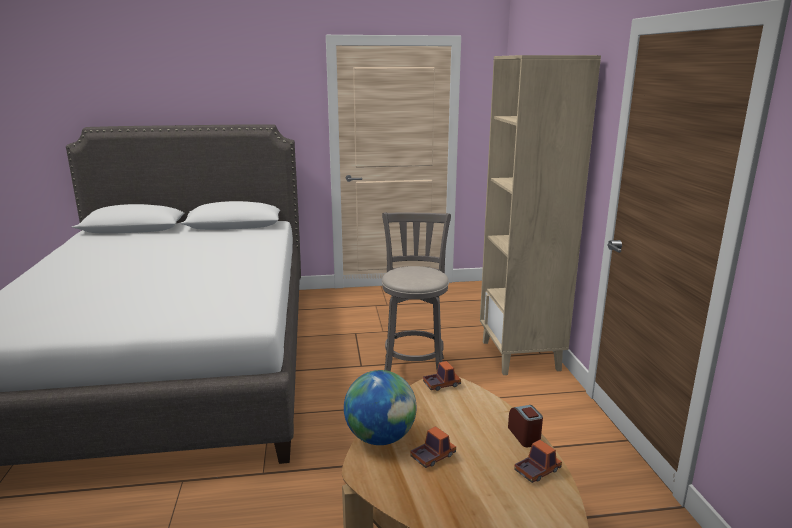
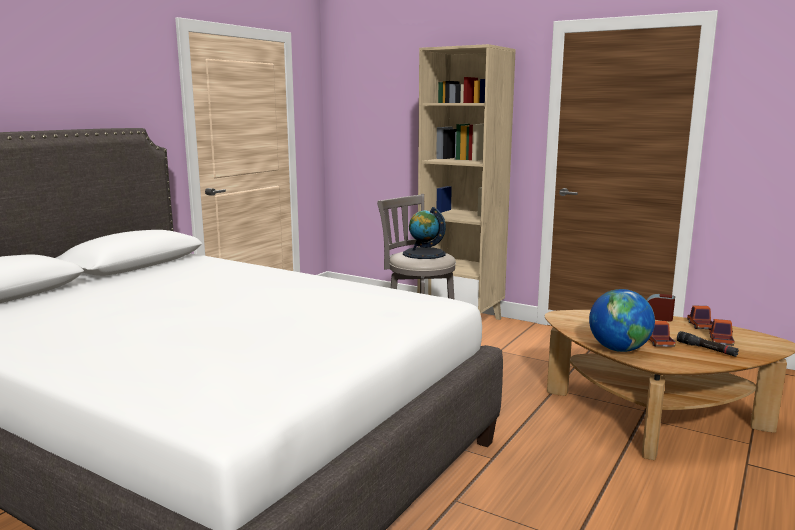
camera: 50 degrees left, 5 degrees down
(416, 273) = (424, 254): none -> globe
(441, 384) = (564, 316): toy truck -> toy truck (720, 341)
(453, 492) = (706, 349): none -> black flashlight

